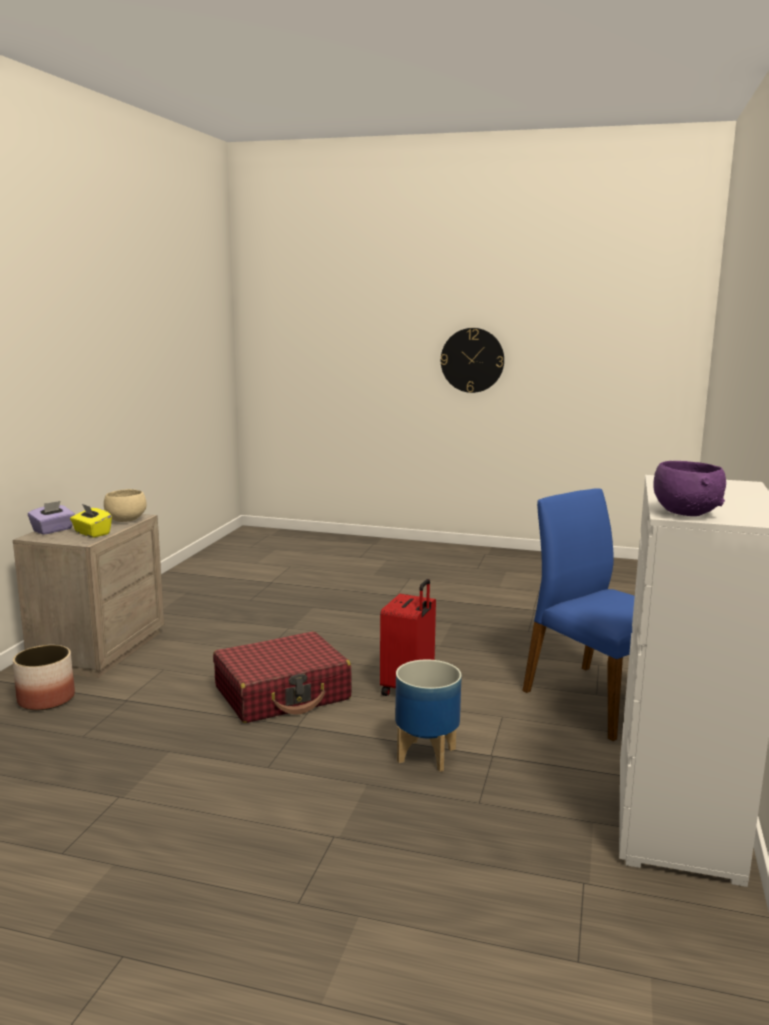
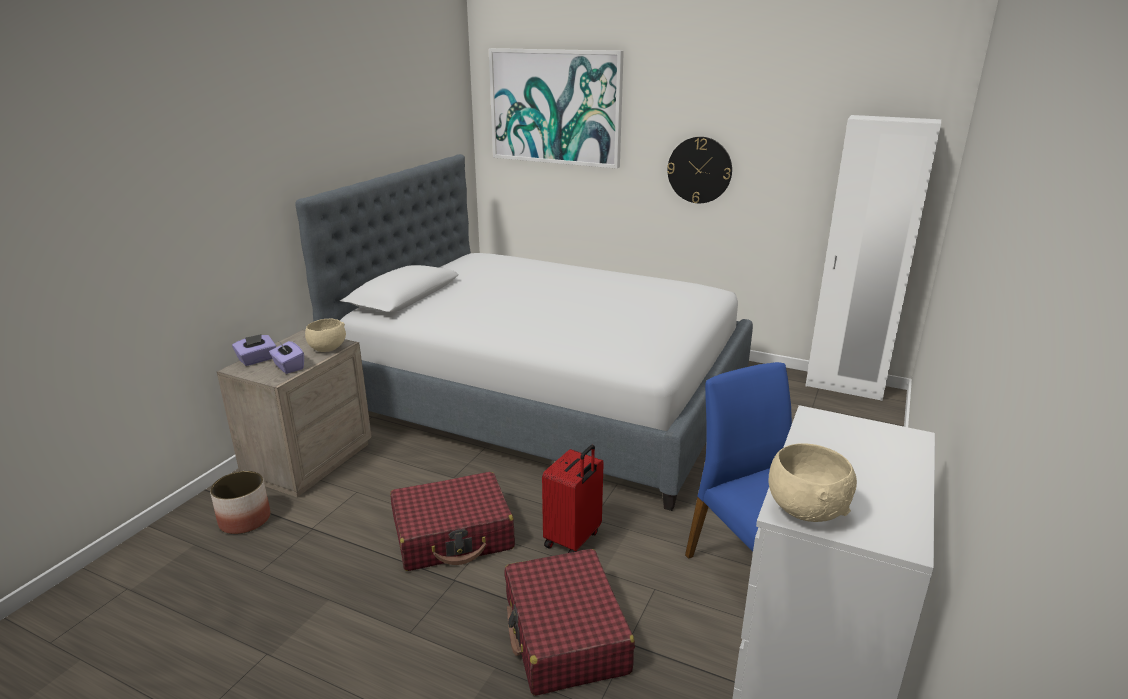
camera: 10 degrees right, 10 degrees up
(91, 533) = (288, 367): yellow tissue box -> purple tissue box
(323, 305) = (555, 107): none -> picture
(337, 587) = (546, 398): none -> bed
(427, 755) = (565, 635): planter -> red suitcase
(629, 565) = (844, 387): none -> white wardrobe
(685, 513) = (806, 510): purple bowl -> beige bowl

